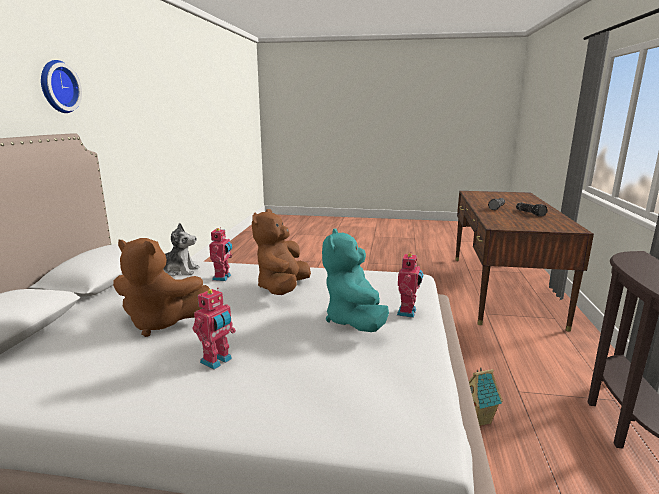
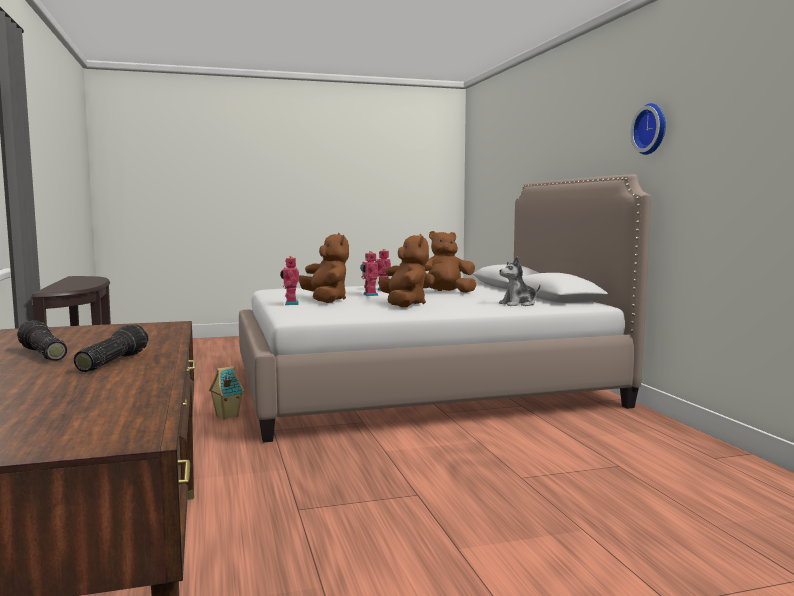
camera: 155 degrees right, 10 degrees down
(223, 278) = (468, 304): toy robot -> toy robot (369, 295)
(355, 321) = (326, 300): turquoise plush toy -> brown plush toy

